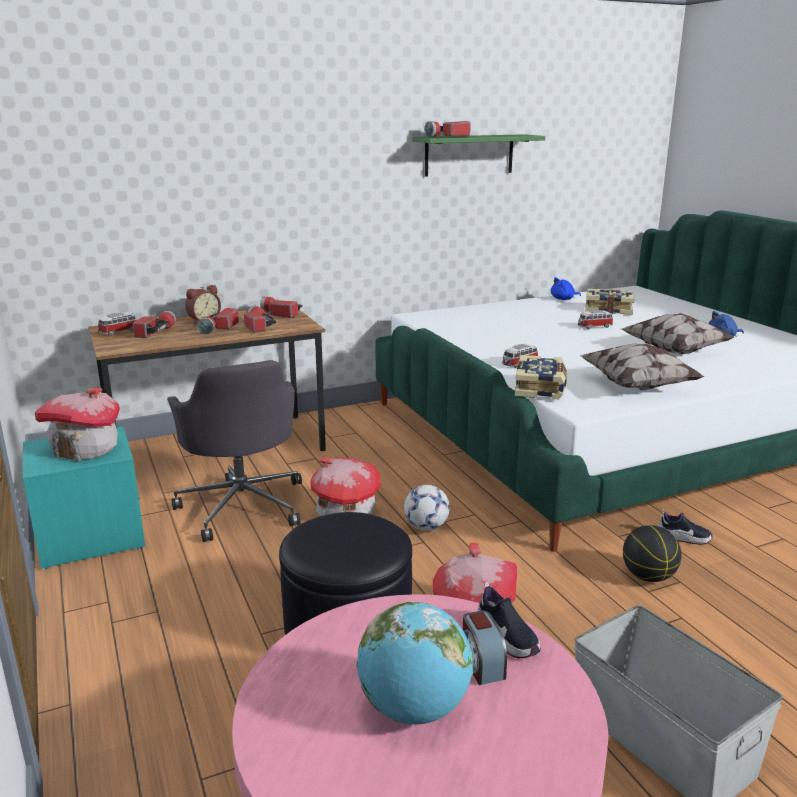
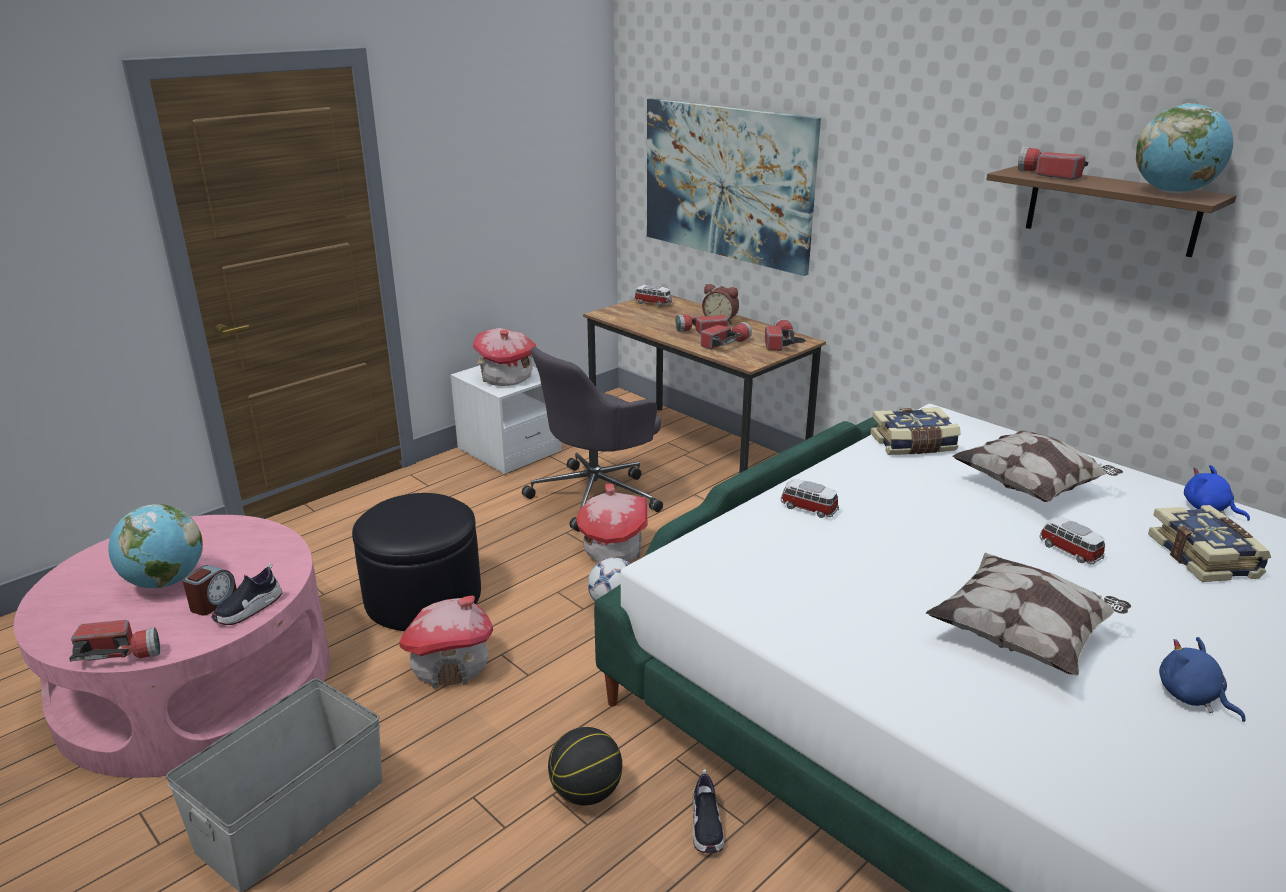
camera: 70 degrees right, 5 degrees up
(91, 537) = (509, 450): turquoise nightstand -> white nightstand
(156, 332) = (666, 314): flashlight -> flashlight (120, 653)
(158, 196) = (726, 183): none -> picture
(469, 155) = (1111, 210): green shelf -> brown shelf
(481, 664) = (213, 602): alarm clock -> alarm clock turned 150 degrees clockwise
(513, 135) = (1173, 192): none -> globe
(541, 388) = (718, 531): book -> book (913, 445)
(637, 385) = (800, 607): pillow -> pillow (1031, 487)

